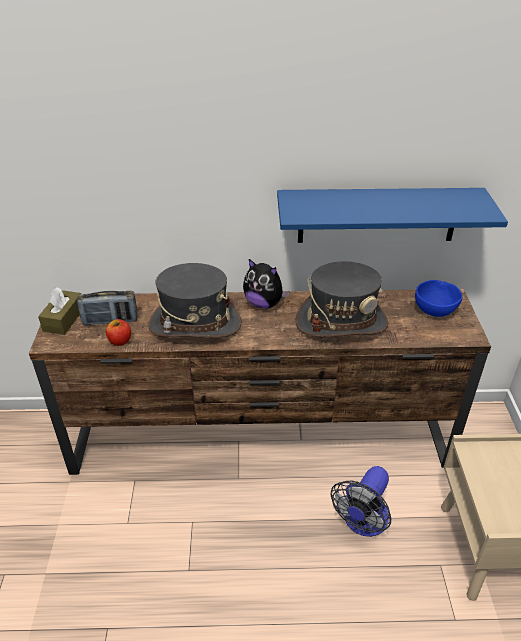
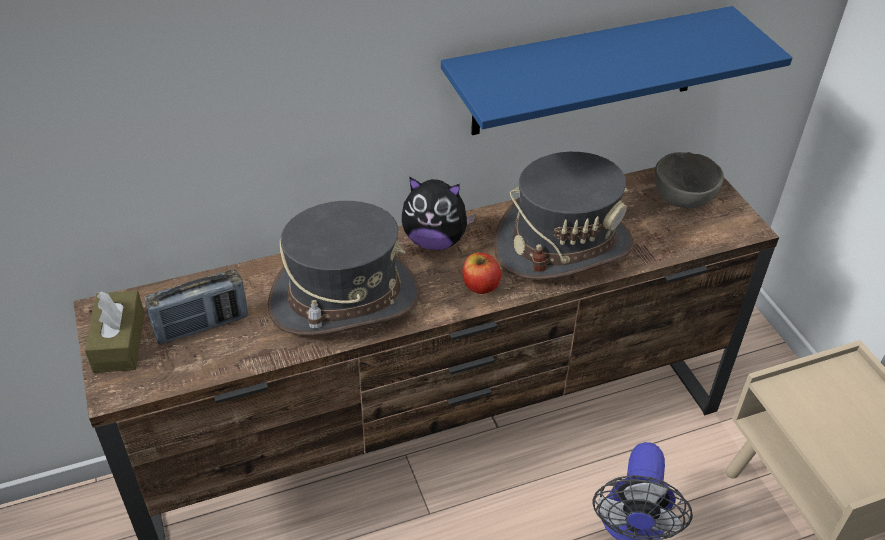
camera: 20 degrees left, 5 degrees up
(120, 341) = (237, 357): apple -> apple (480, 285)
(435, 311) = (683, 199): blue bowl -> grey bowl

